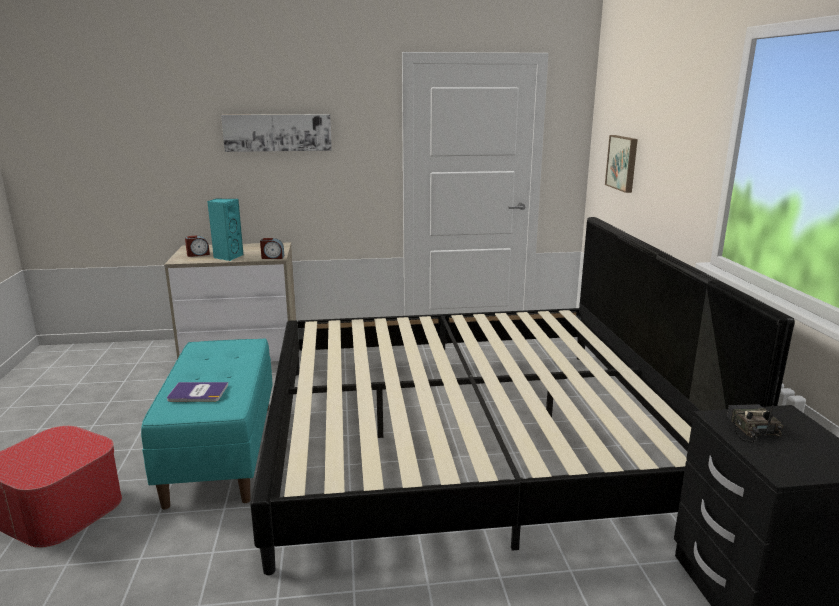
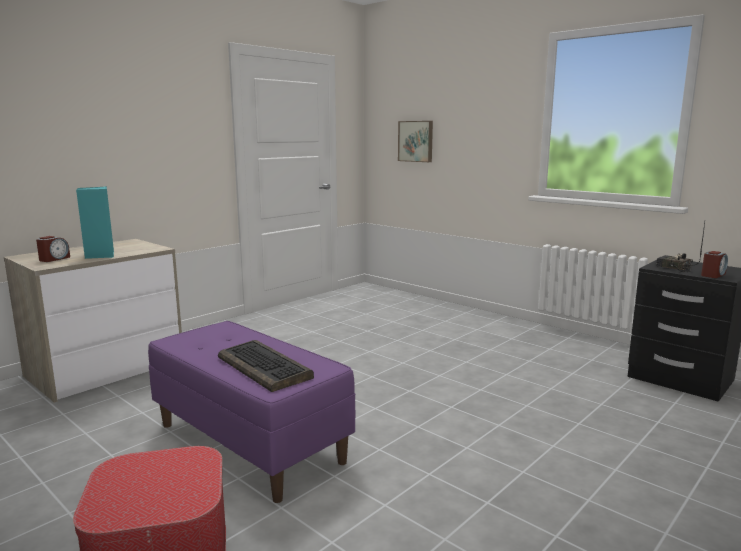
camera: 40 degrees left, 5 degrees down
(197, 393) = (265, 367): book -> keyboard
(222, 452) = (251, 443): turquoise bench -> purple bench
(272, 257) = (153, 249): alarm clock -> alarm clock (713, 275)
(277, 132) = (115, 116): picture -> none
(469, 435) = (423, 362): bed -> none

